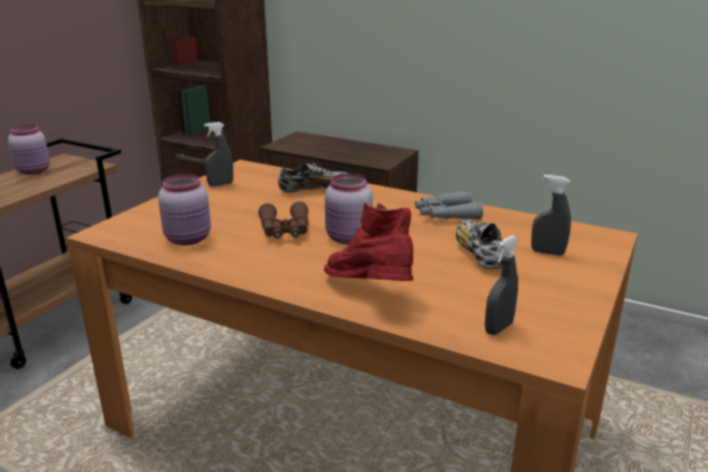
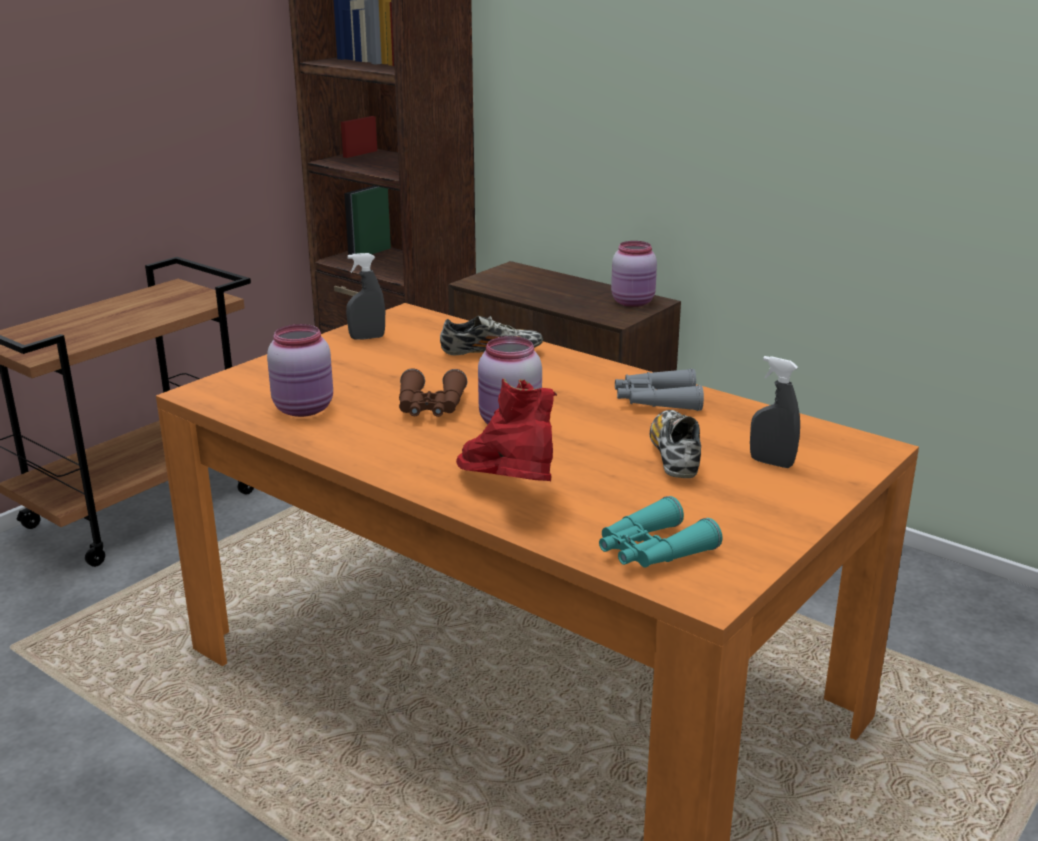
camera: 10 degrees right, 0 degrees up
(34, 171) = (135, 302): pink jar -> pink jar (634, 302)
(498, 328) = (652, 551): grey spray bottle -> turquoise binoculars

